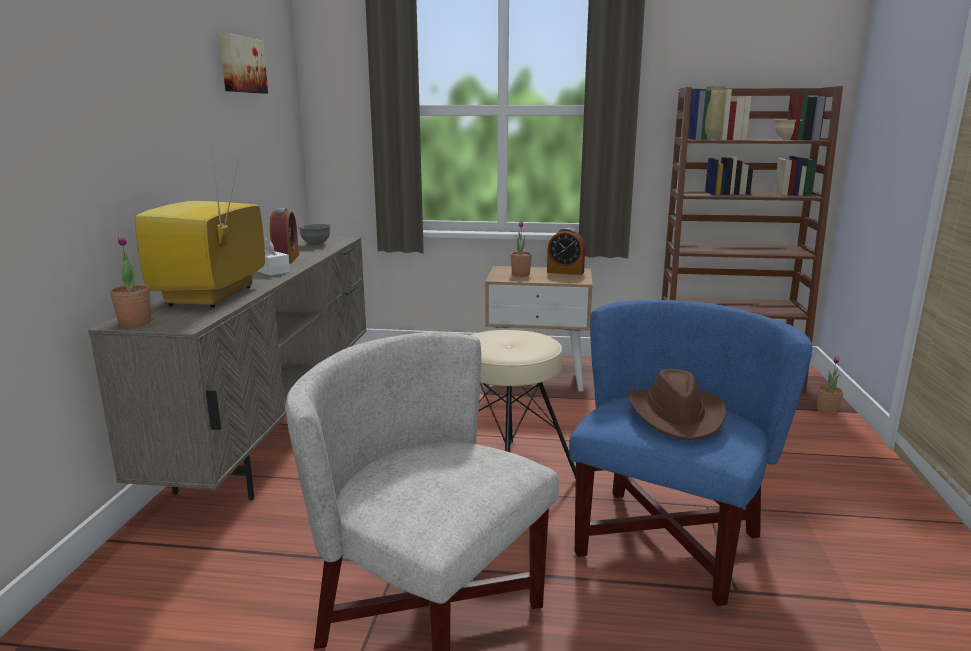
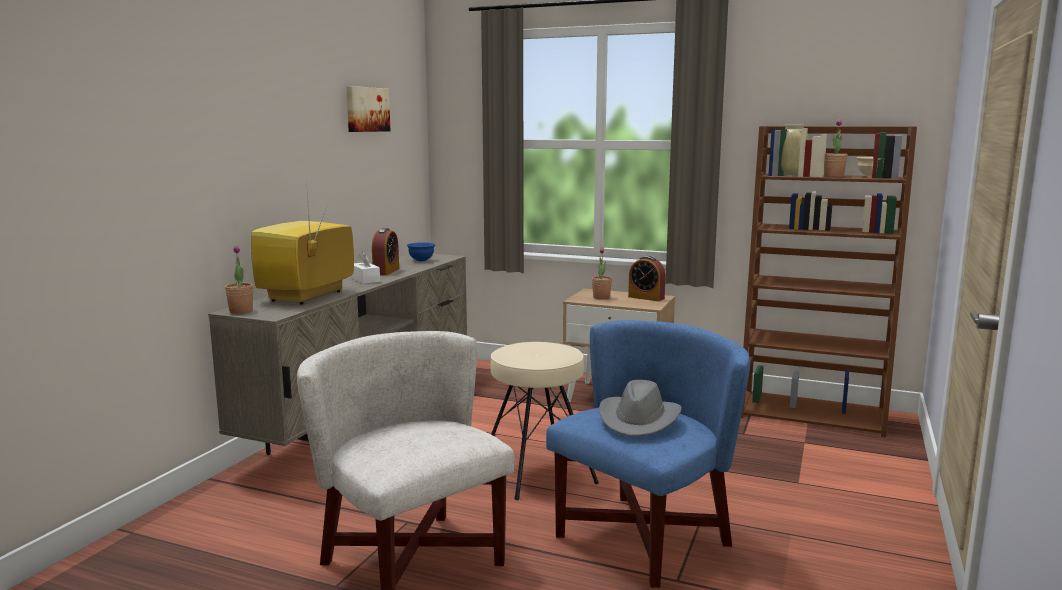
camera: 15 degrees right, 5 degrees down
(316, 244) = (421, 260): grey bowl -> blue bowl
(676, 415) = (639, 419): brown hat -> grey hat
(827, 410) = (895, 455): potted plant -> potted plant (833, 176)

